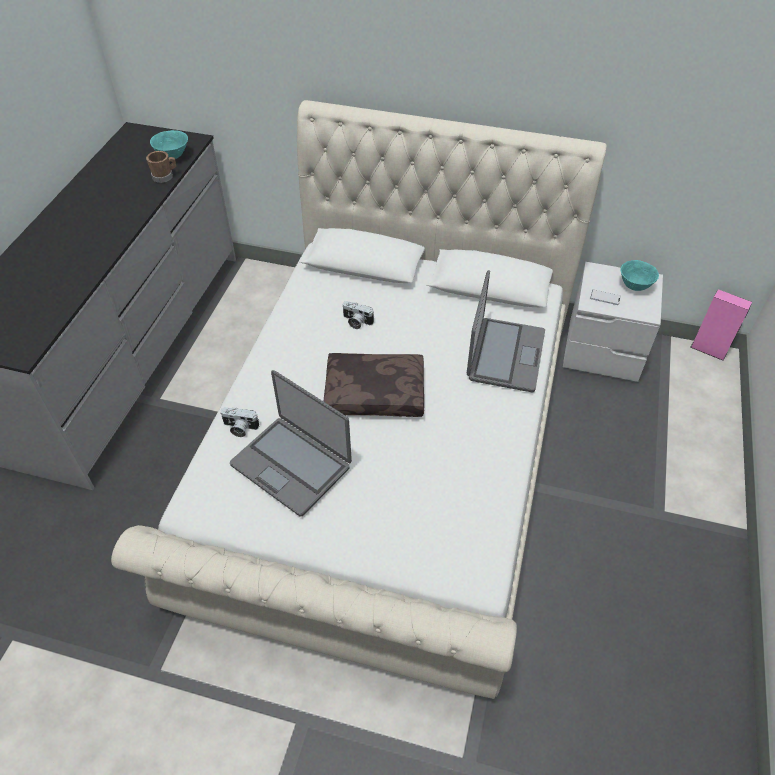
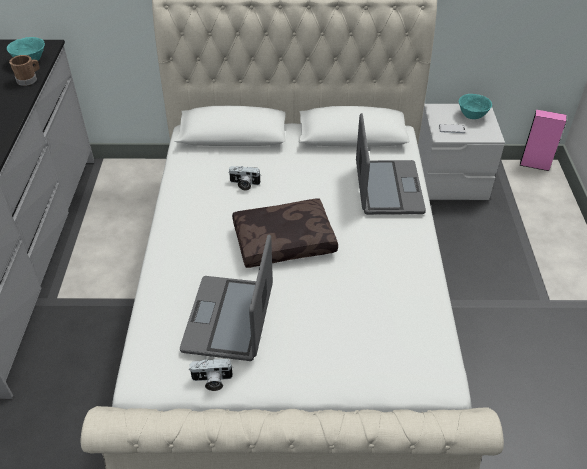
camera: 15 degrees left, 5 degrees down
(239, 428) = (166, 296): camera -> camera (212, 381)
(292, 465) = (230, 318): laptop -> laptop turned 75 degrees clockwise

